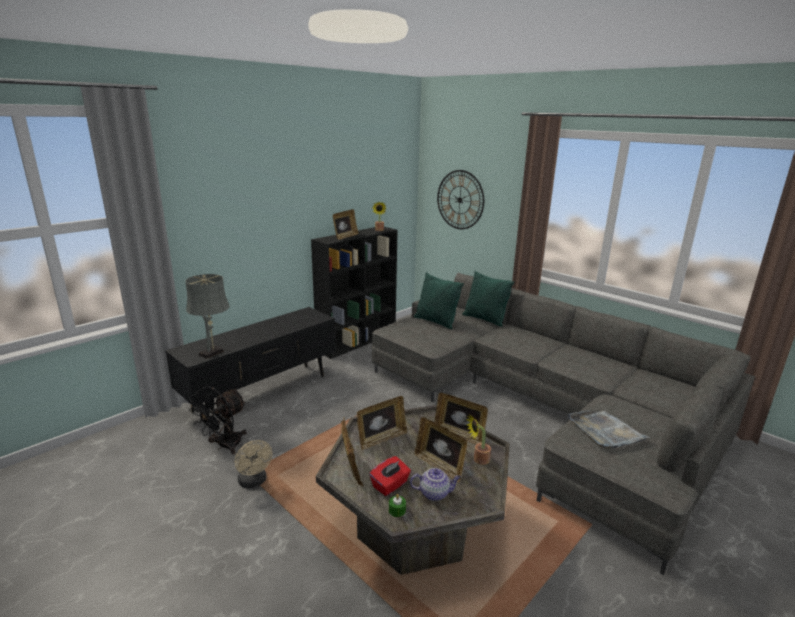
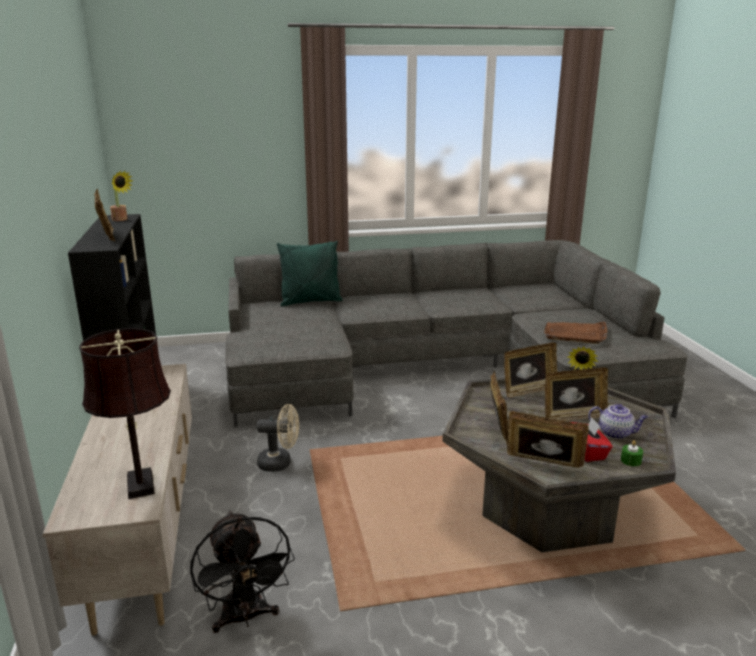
camera: 55 degrees left, 0 degrees up
(213, 352) = (140, 482): grey table lamp -> brown table lamp
(254, 482) = (368, 609): beige fan -> beige fan (280, 463)
(262, 393) = (147, 537): black tv stand -> beige tv stand
(435, 493) = (616, 433): teapot -> teapot turned 75 degrees clockwise
(436, 322) = (275, 323): green pillow -> none
(460, 200) = (194, 155): wall clock -> none
(605, 431) = (575, 334): grey tray -> brown tray

